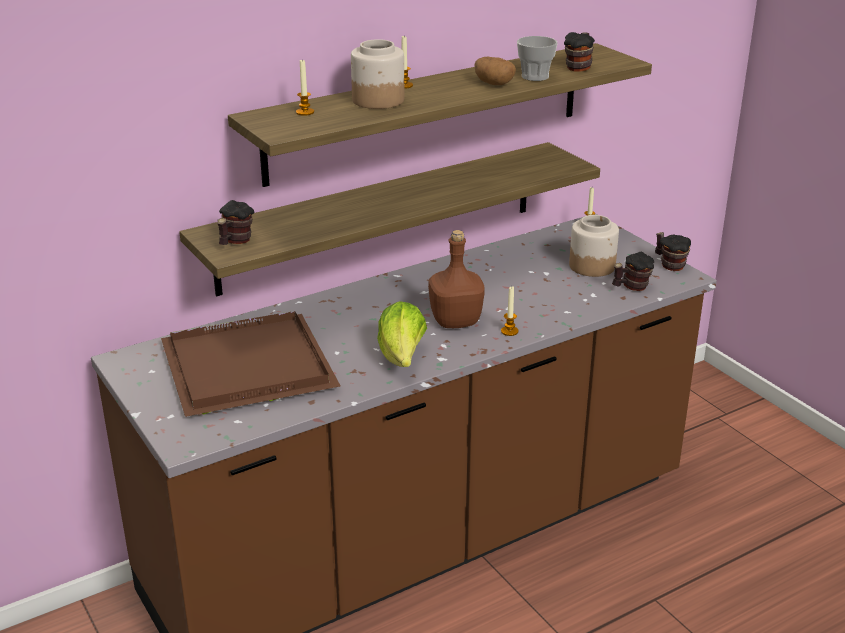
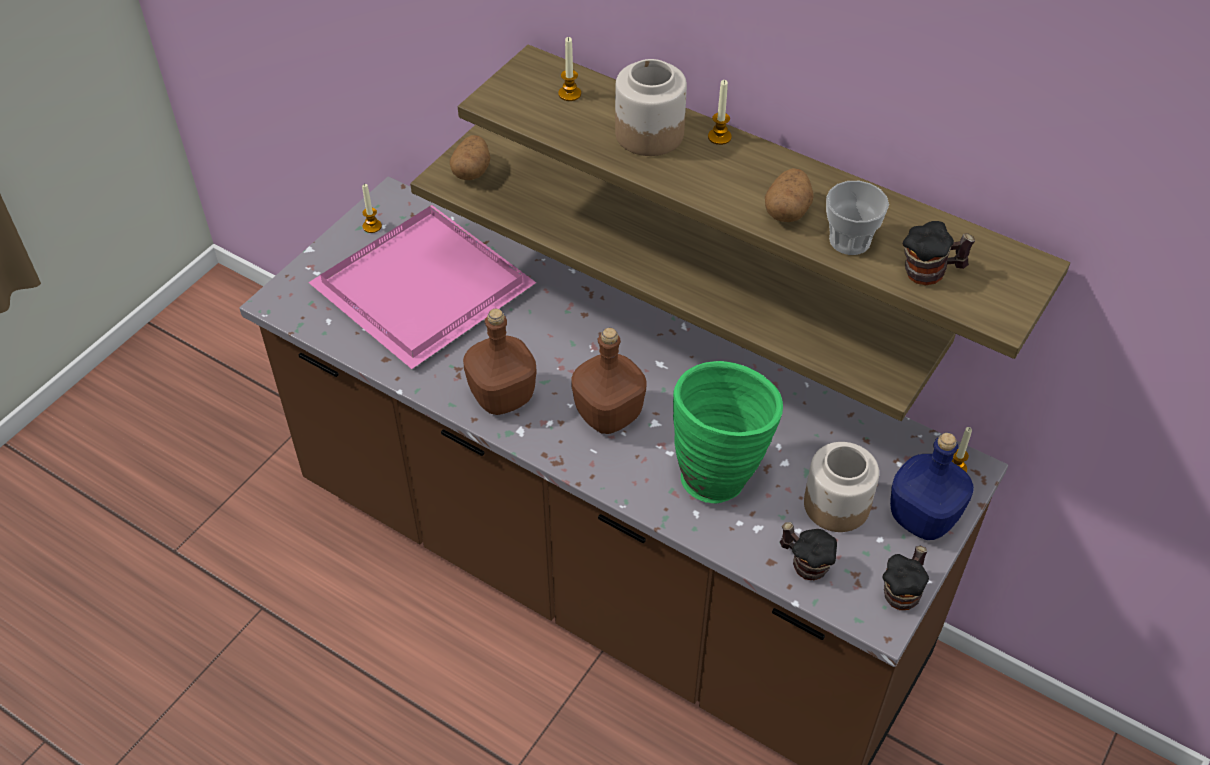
camera: 65 degrees right, 20 degrees up
(235, 242) = (471, 171): mug -> potato
(246, 369) = (418, 288): brown tray -> pink tray
(402, 358) = (503, 397): lettuce -> brown bottle
(509, 331) = (614, 471): candle -> candle (372, 226)
(538, 295) = (719, 472): none -> green vase
(618, 245) = (921, 517): none -> blue bottle

